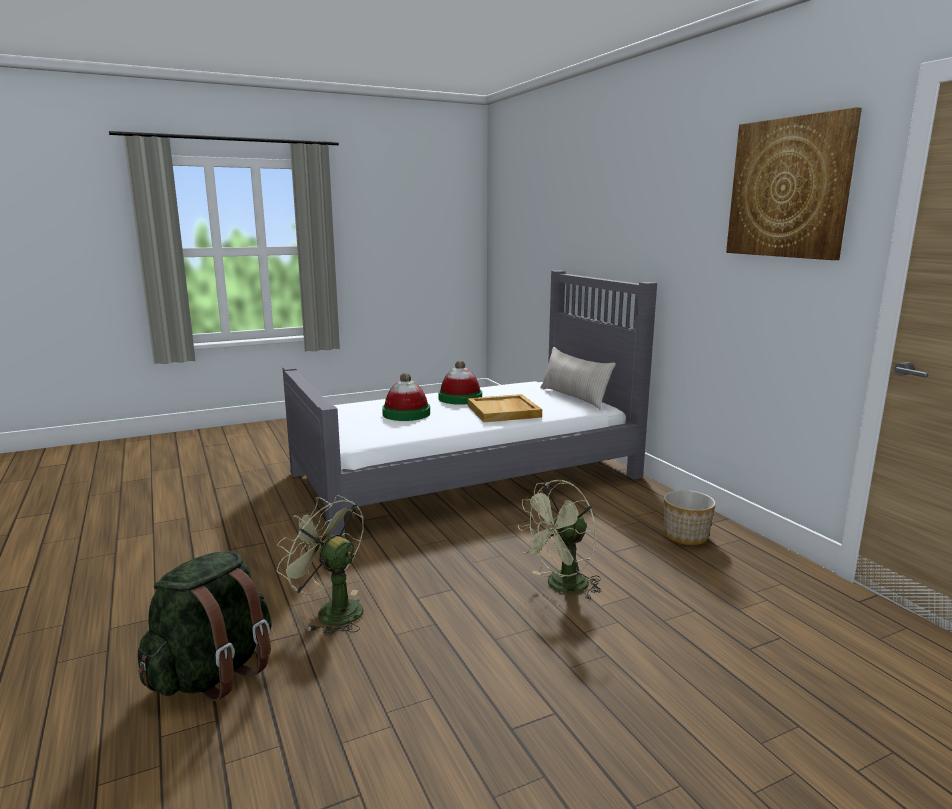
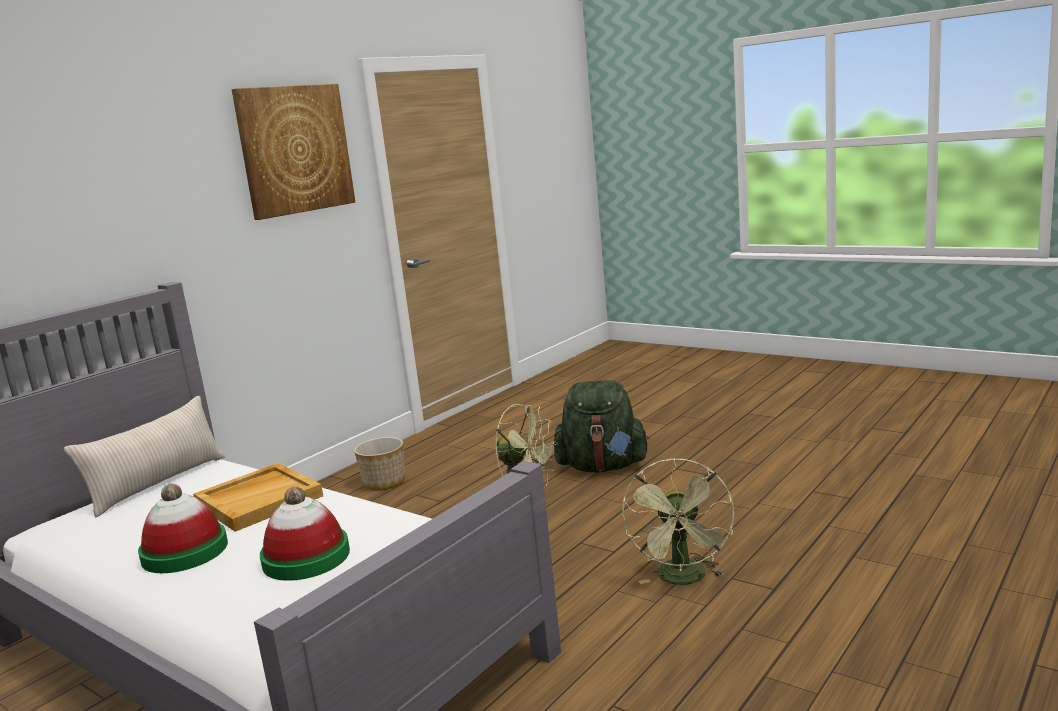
camera: 115 degrees left, 0 degrees up
(214, 673) = (827, 585): green backpack -> green backpack (602, 467)

